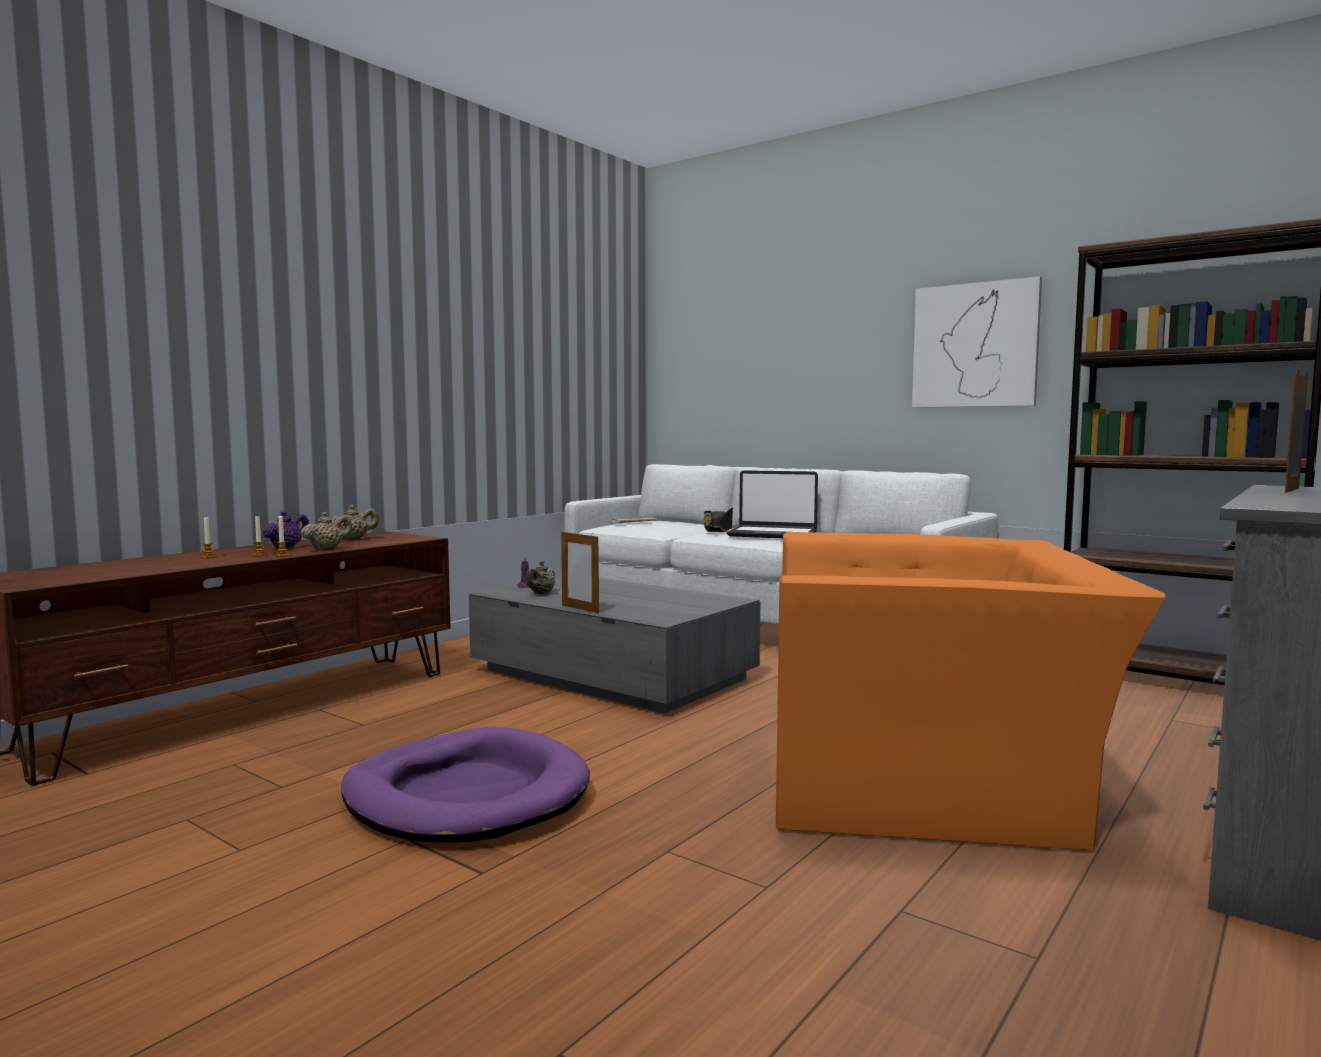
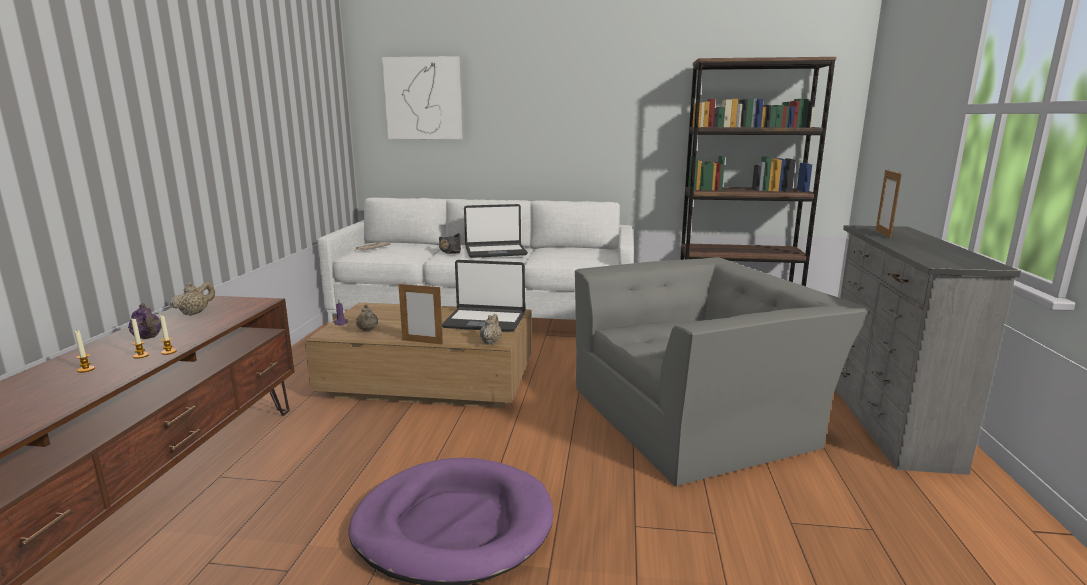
camera: 30 degrees left, 10 degrees up
(286, 547) = (148, 338): purple teapot -> purple teapot turned 135 degrees clockwise
(327, 549) = (197, 333): beige teapot -> beige teapot (491, 342)
(613, 674) = (430, 380): grey coffee table -> brown coffee table
(682, 602) = (484, 321): none -> laptop
(926, 770) = (697, 414): orange armchair -> grey armchair
(975, 345) = (615, 114): picture -> picture (424, 98)

